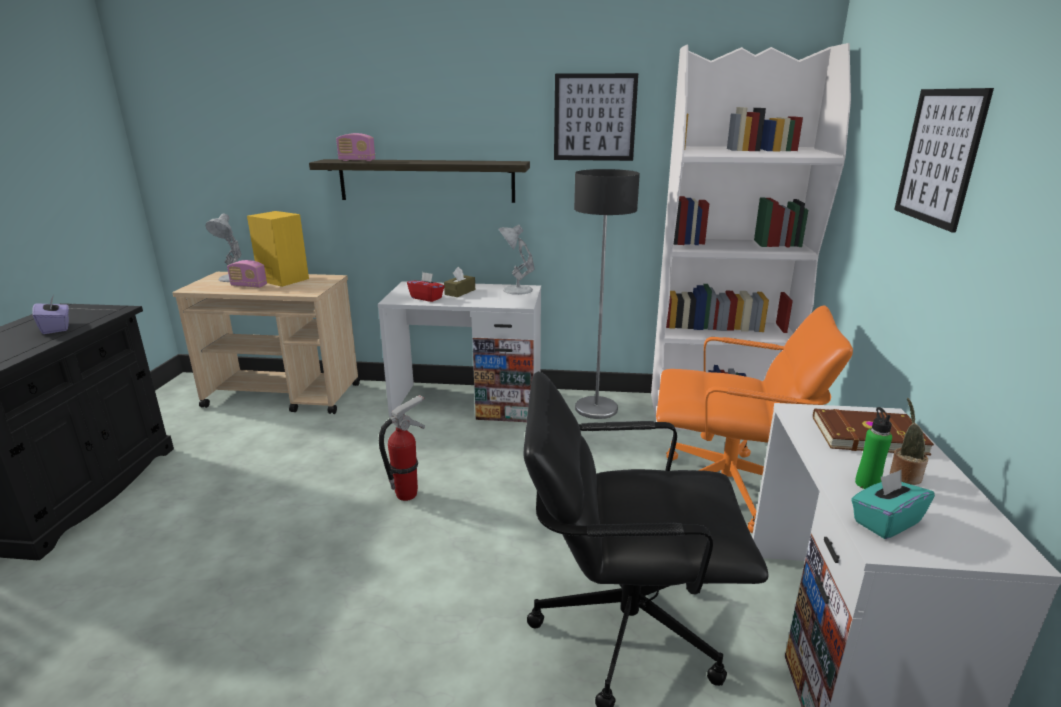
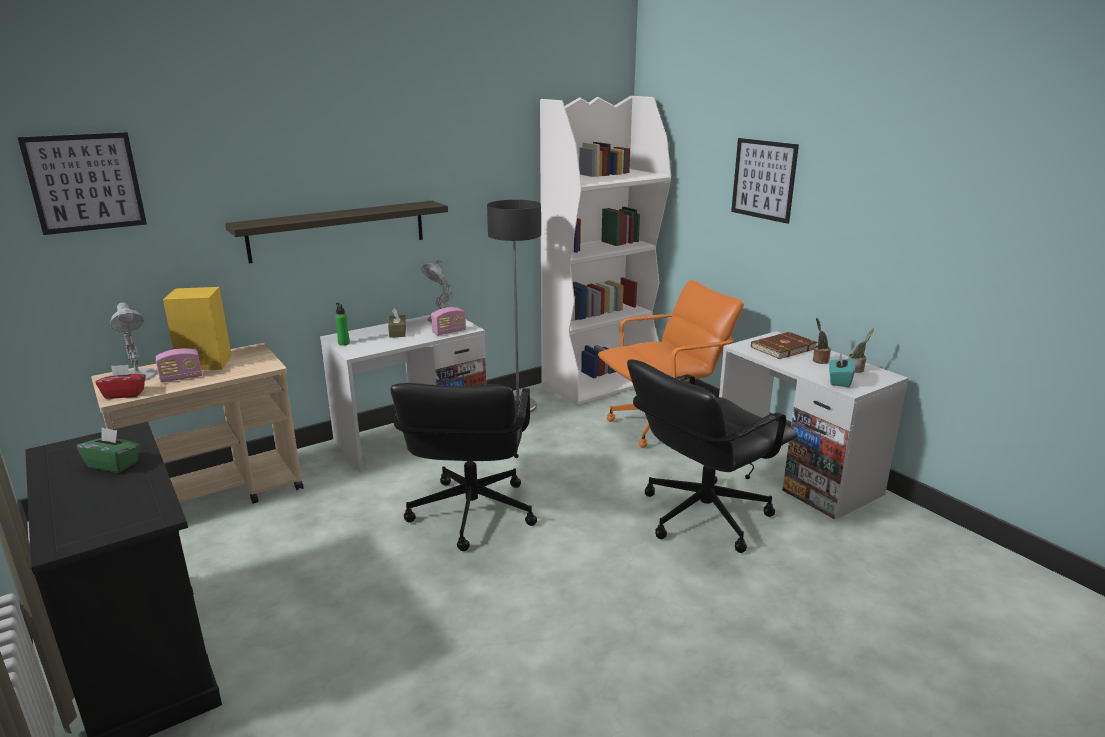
camera: 40 degrees left, 0 degrees up
(56, 328) = (113, 464): purple tissue box -> green tissue box
(357, 160) = (276, 220): radio -> radio (449, 332)
(407, 494) = (471, 513): fire extinguisher -> black office chair
(427, 298) = (380, 344): red tissue box -> red tissue box (125, 394)
(594, 117) = (481, 157): picture -> picture (85, 183)
(867, 484) = (813, 369): green bottle -> green bottle (344, 343)
(956, 516) = (856, 370): none -> potted plant

